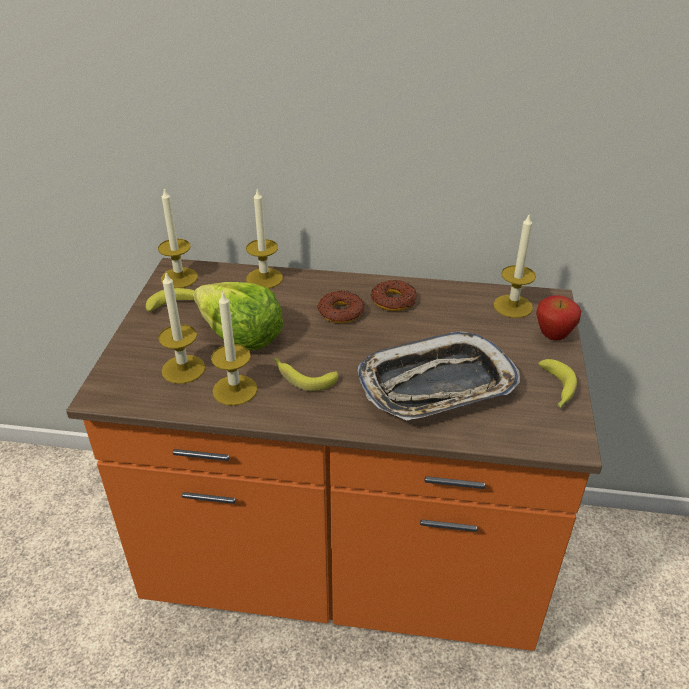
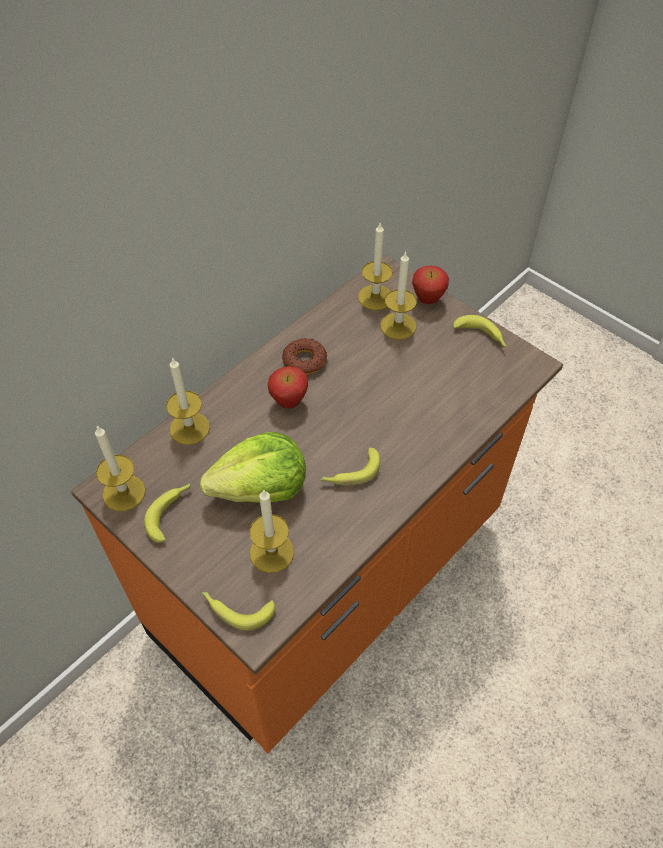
camera: 55 degrees left, 15 degrees up
(116, 375) = (236, 609): none -> banana
(235, 390) = (330, 527): candle -> candle (398, 326)
(341, 312) = (289, 402): donut -> apple
(436, 385) = (426, 397): tray -> none

